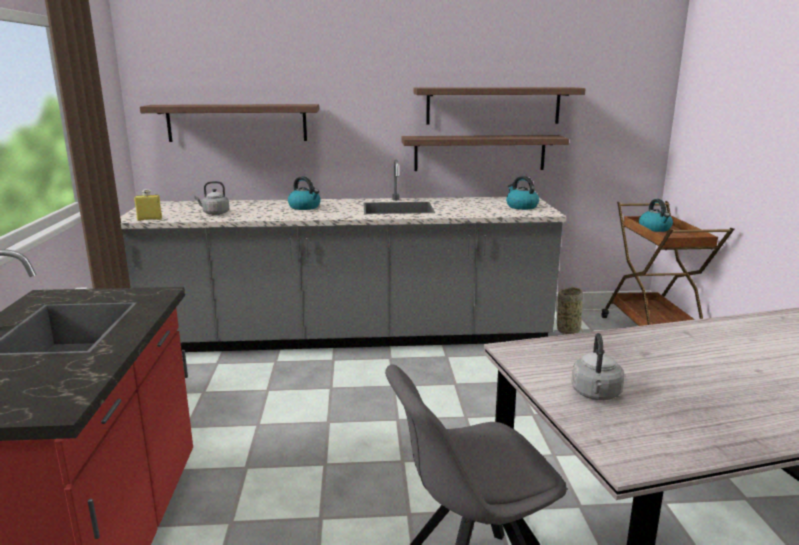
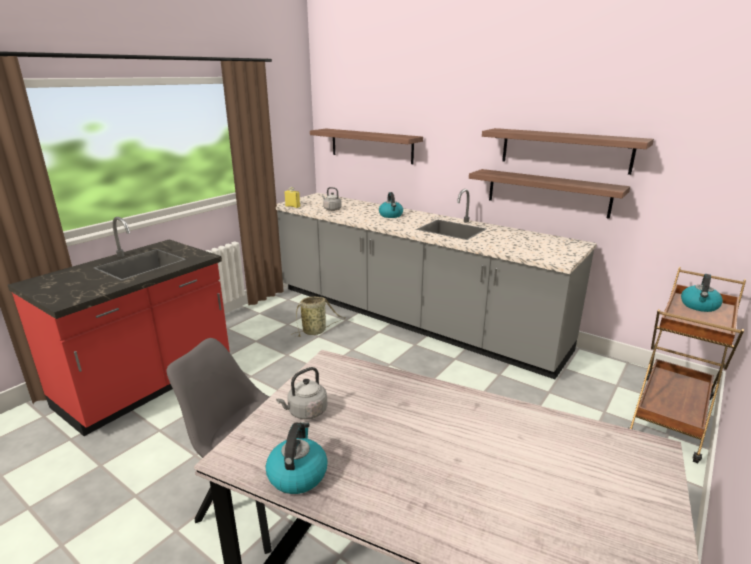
camera: 40 degrees right, 5 degrees up
(521, 207) = (552, 250): kettle -> kettle (297, 474)
(568, 330) = (591, 377): basket -> basket (316, 331)

